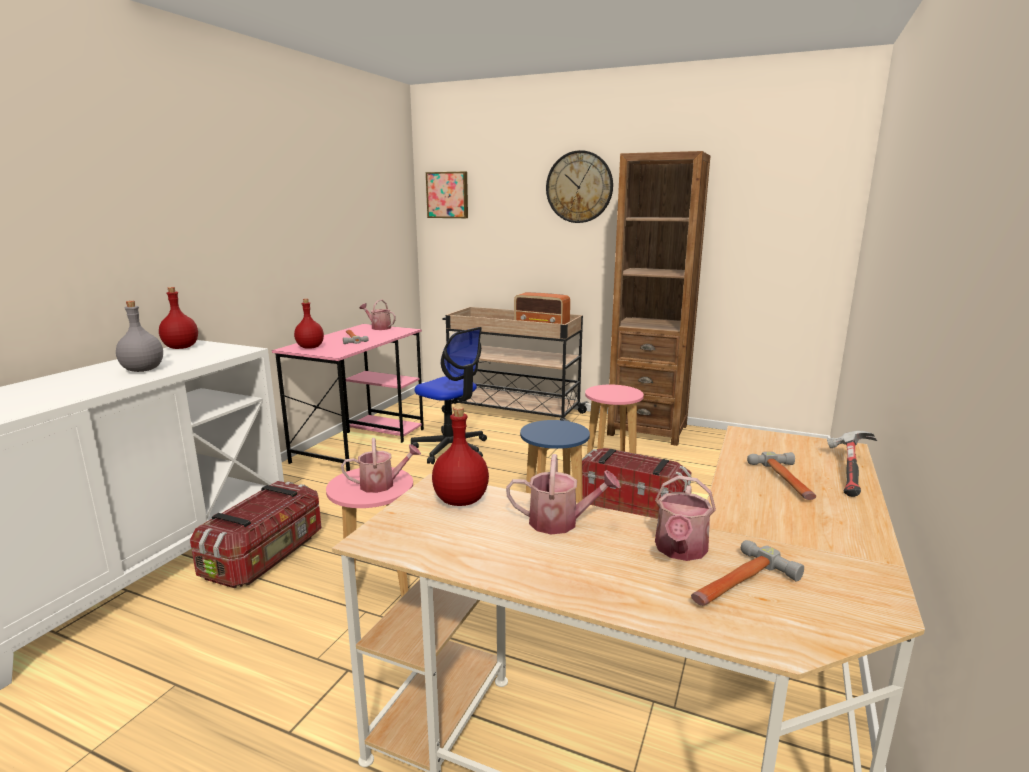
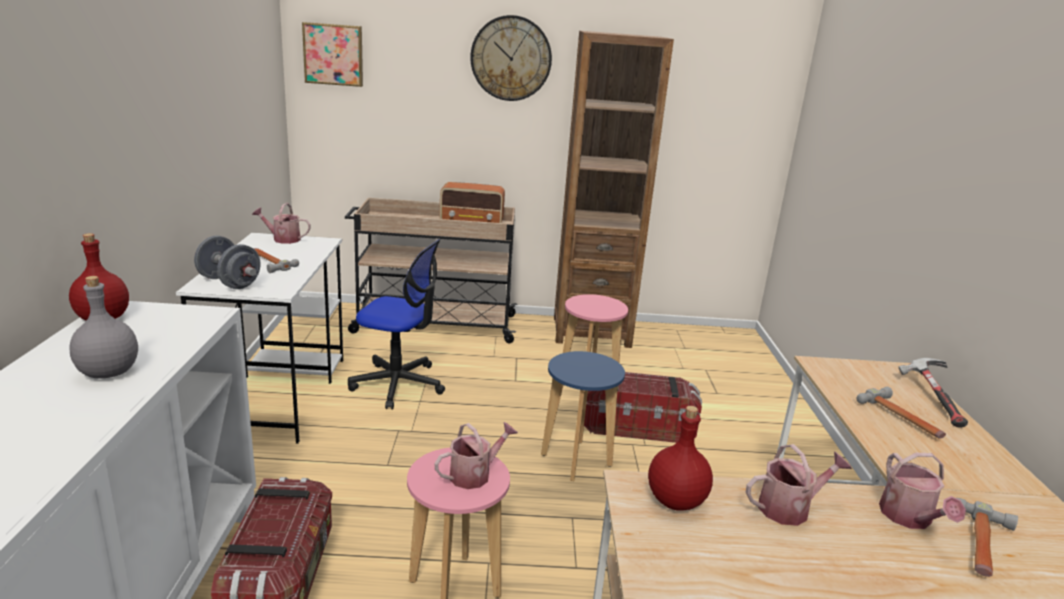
camera: 25 degrees left, 5 degrees up
(311, 347) = (229, 282): red bottle -> grey dumbbell
(361, 444) = (278, 393): pink desk -> white desk

